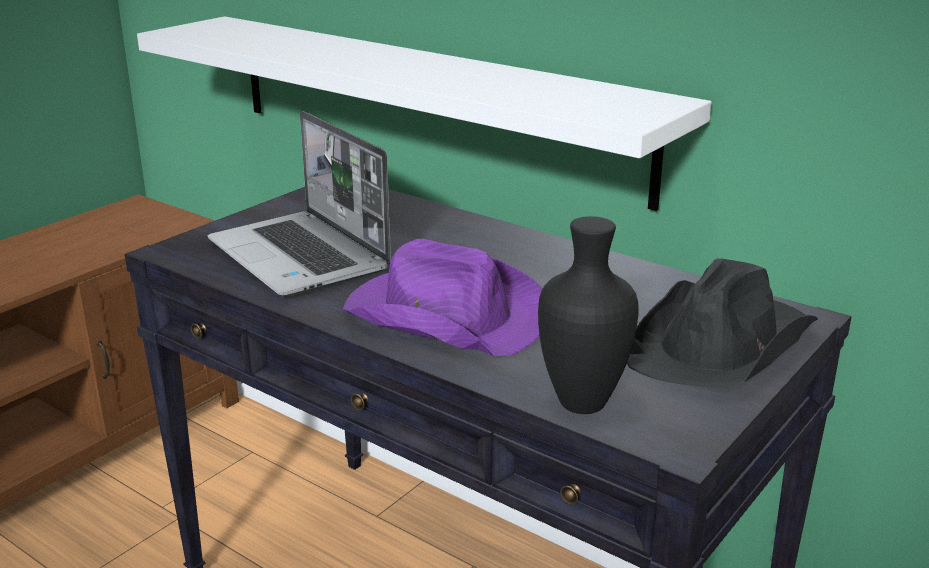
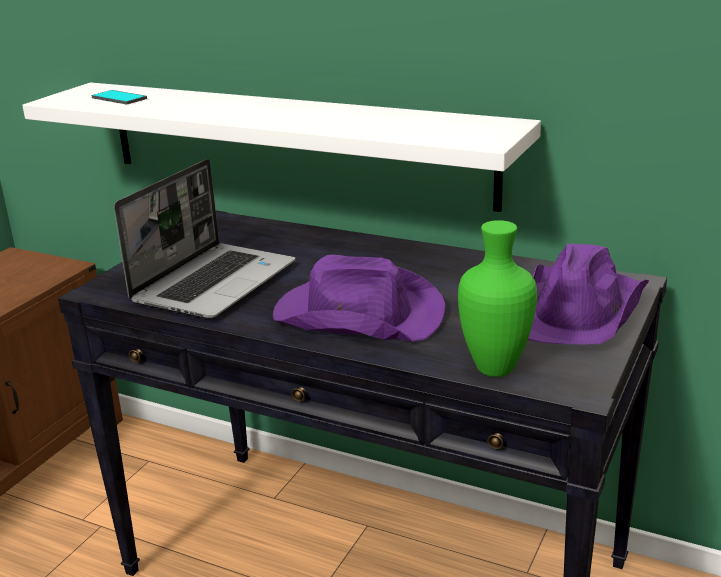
camera: 10 degrees left, 0 degrees up
(242, 35) = (119, 98): none -> phone
(301, 256) = (215, 282): laptop -> laptop turned 105 degrees counterclockwise
(582, 401) = (494, 367): black vase -> green vase
(722, 344) = (581, 310): black hat -> purple hat

